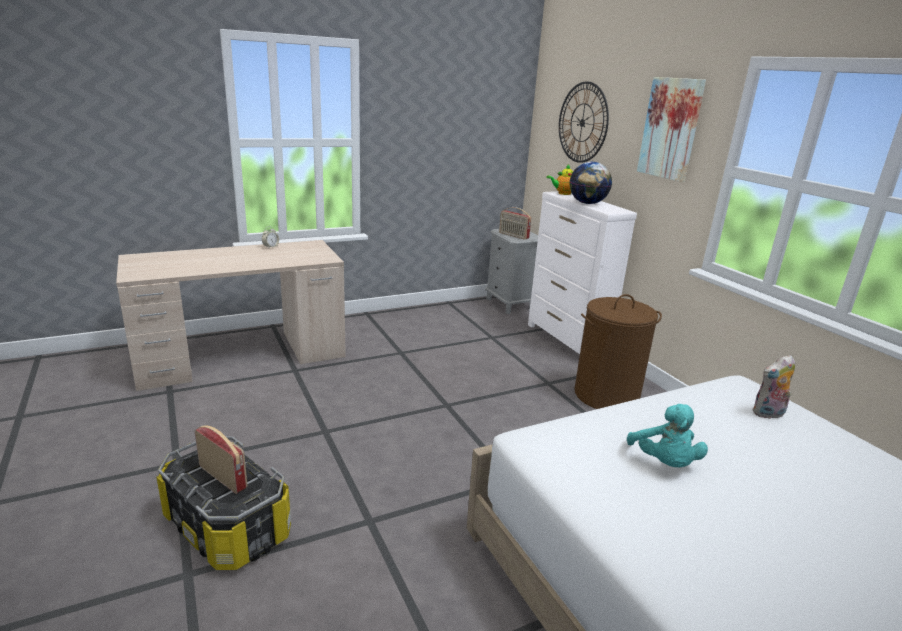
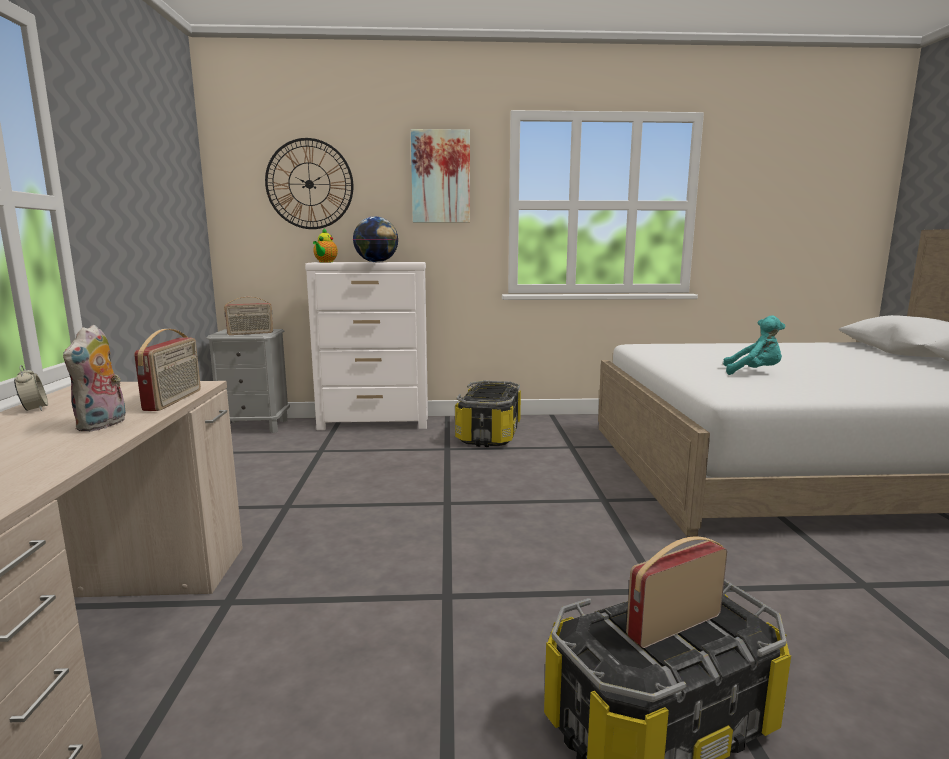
camera: 65 degrees left, 10 degrees down
(296, 262) = (174, 400): none -> radio
(606, 396) = (489, 434): brown laundry basket -> storage box
(768, 414) = (681, 348): plush toy -> plush toy (103, 425)

